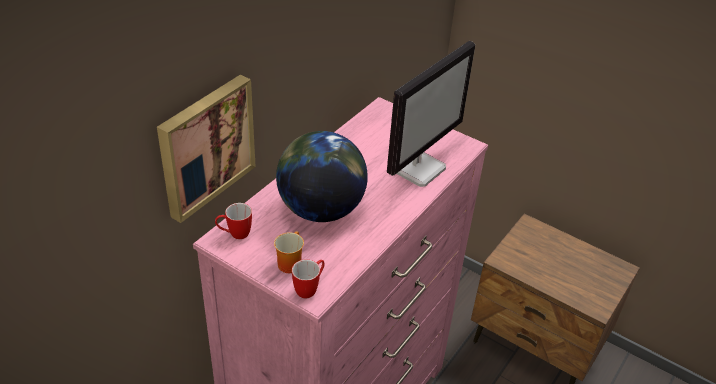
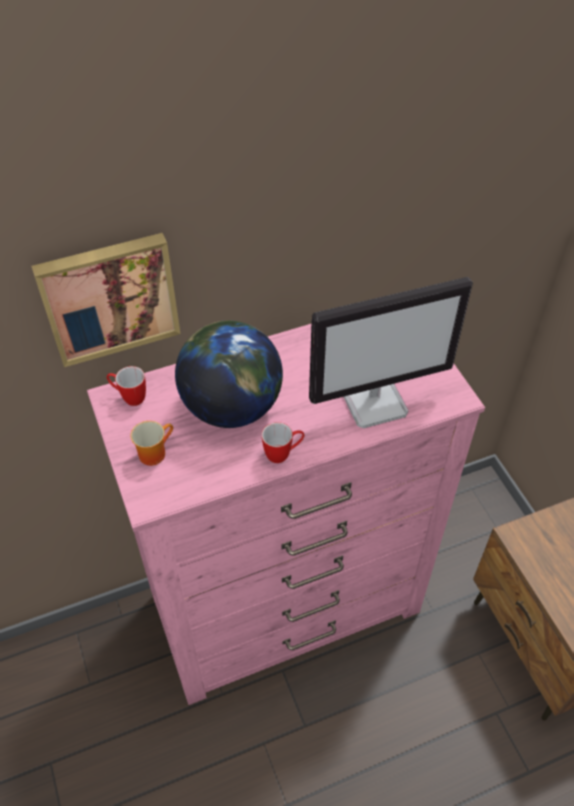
camera: 35 degrees right, 10 degrees up
(309, 288) = (150, 490): mug -> mug (283, 454)

